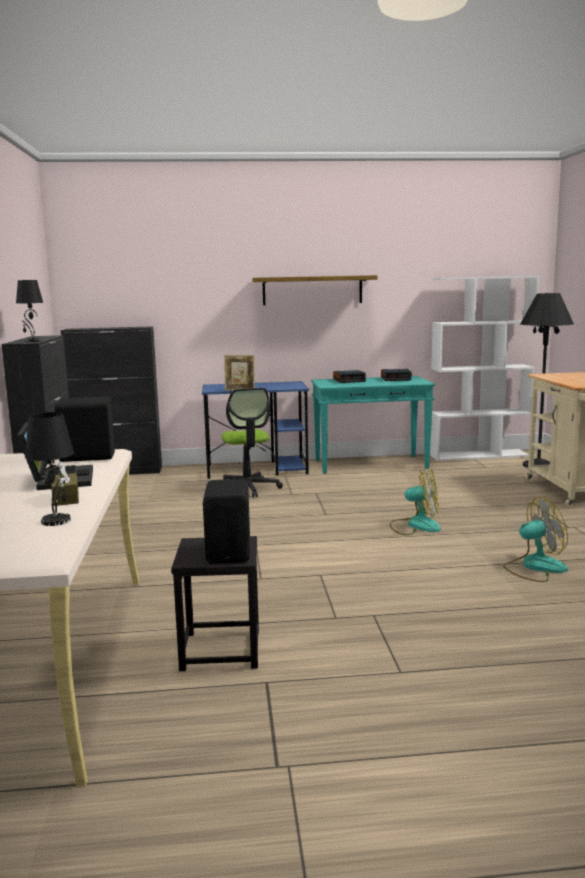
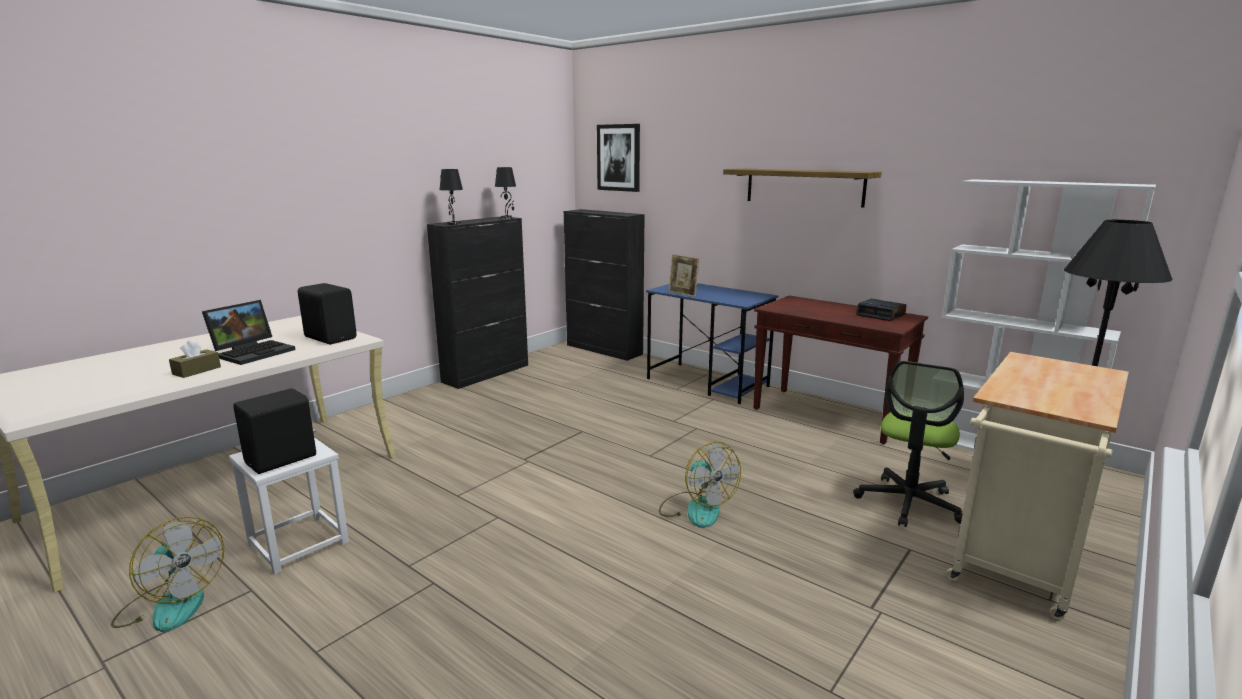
camera: 45 degrees right, 5 degrees up
(56, 521) = (128, 388): black table lamp -> black table lamp (507, 218)
(113, 273) = (619, 157): none -> picture
(221, 650) = (298, 543): black stool -> white stool
(248, 488) = (653, 401): office chair -> office chair (908, 503)
(349, 380) = (819, 305): alarm clock -> none
(371, 464) = (830, 415): turquoise console table -> brown console table
(534, 567) = (687, 633): fan -> fan (171, 604)

